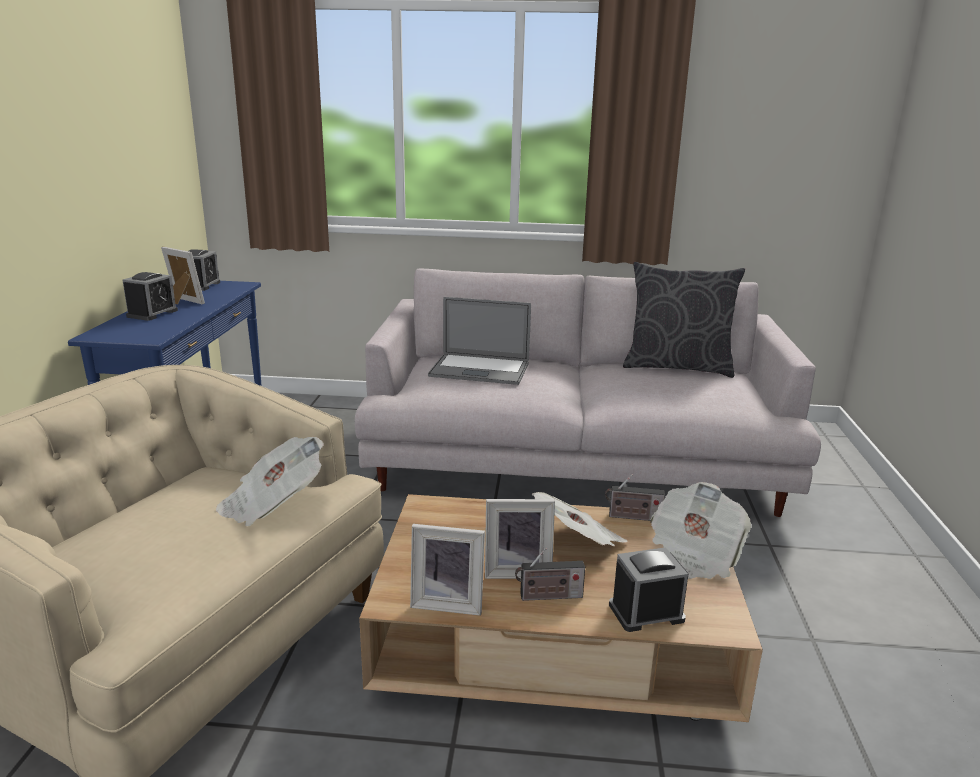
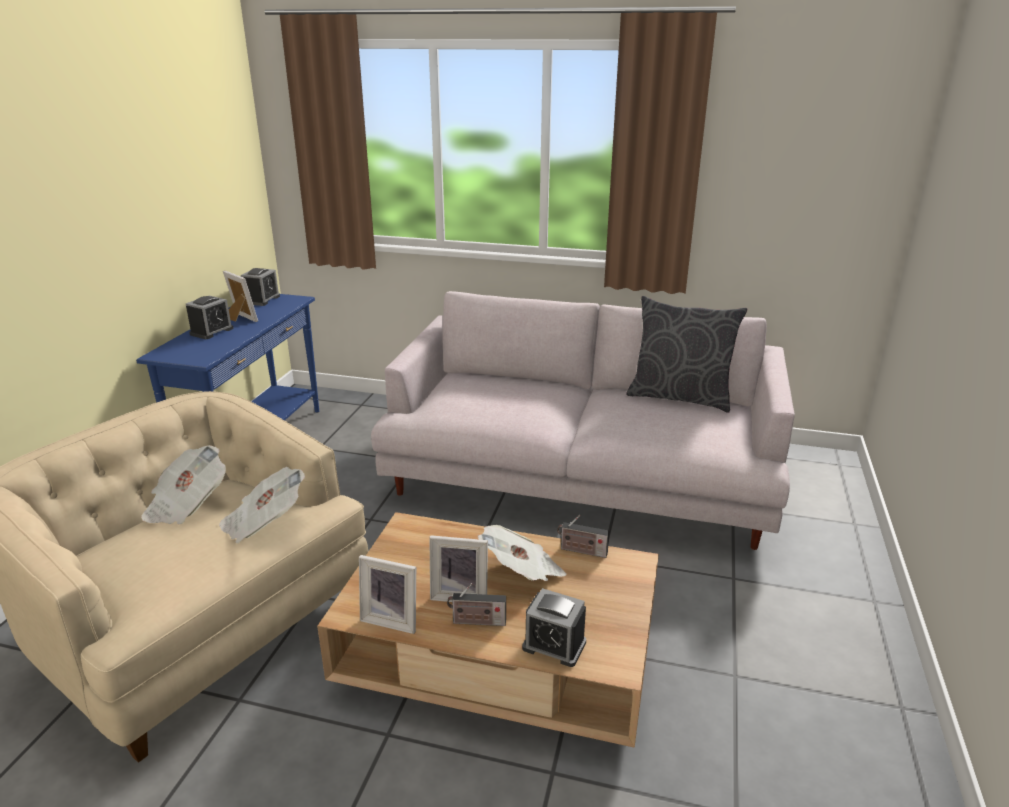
camera: 10 degrees right, 5 degrees up
(479, 370) = (490, 392): laptop -> none
(646, 612) = (554, 645): alarm clock -> alarm clock turned 150 degrees counterclockwise
(693, 555) = (620, 594): newspaper -> newspaper (187, 505)

